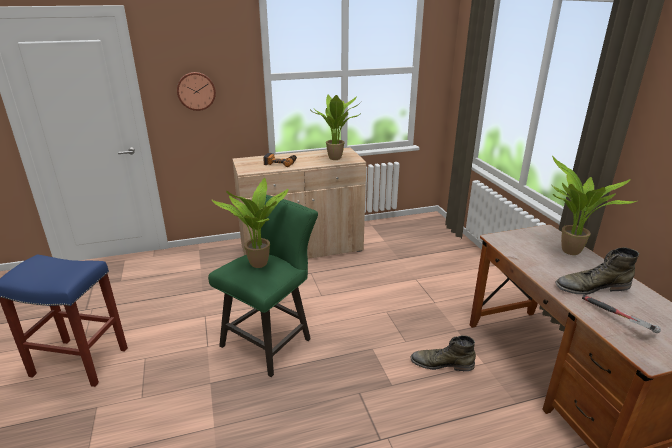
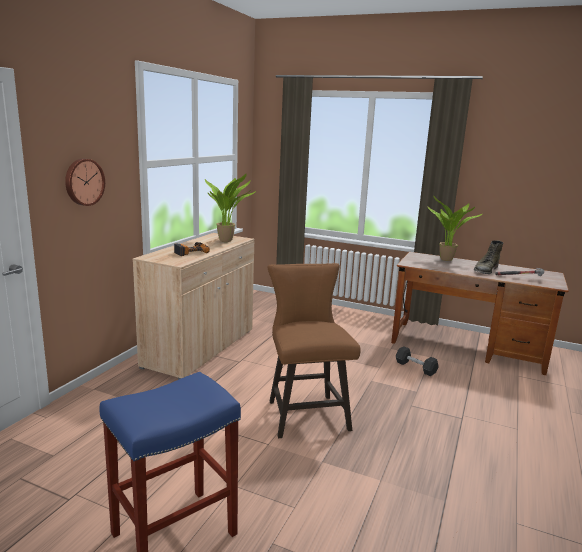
camera: 50 degrees left, 10 degrees down
(260, 265) = (316, 326): potted plant -> none
(271, 340) = (305, 412): green stool -> brown stool
(441, 363) = (415, 367): green boot -> black dumbbell

